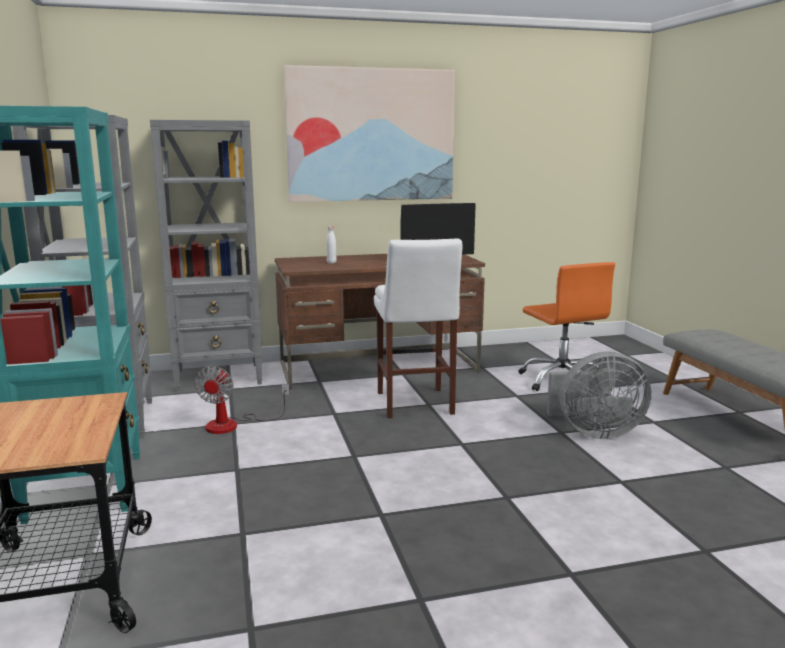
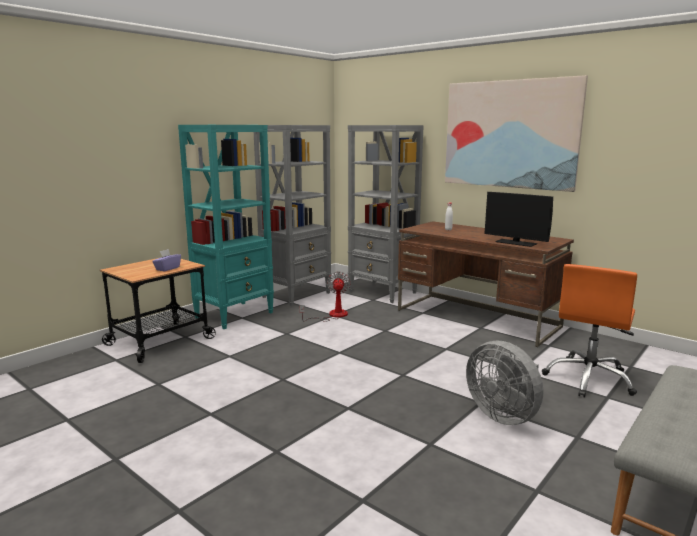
camera: 55 degrees right, 0 degrees up
(84, 419) = (167, 268): none -> purple tissue box
(233, 425) = (332, 315): fan -> fan turned 120 degrees clockwise
(415, 405) = (437, 345): white stool -> none

